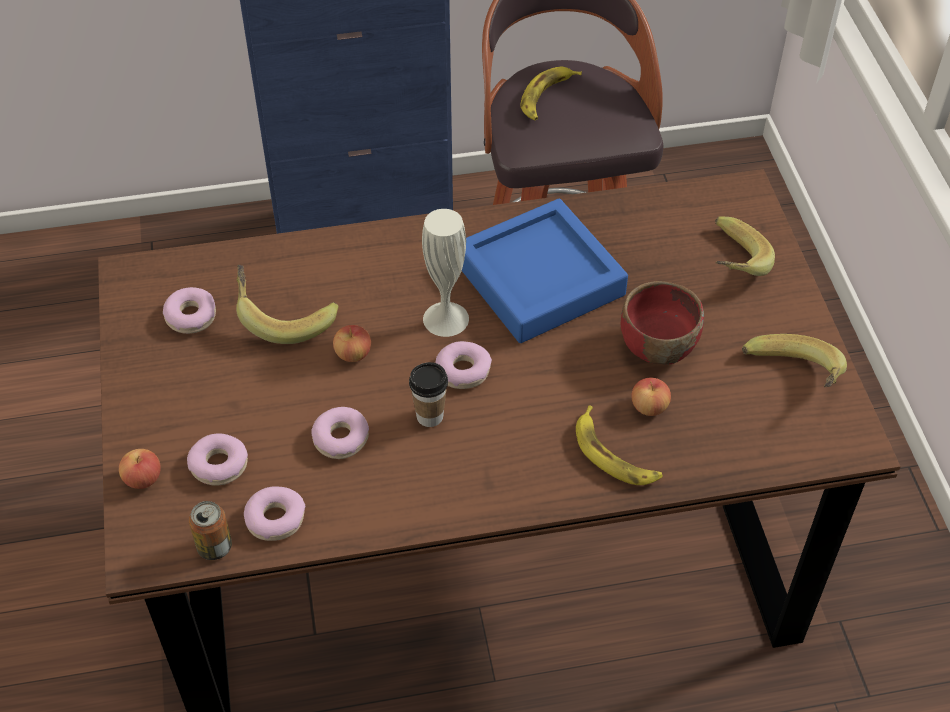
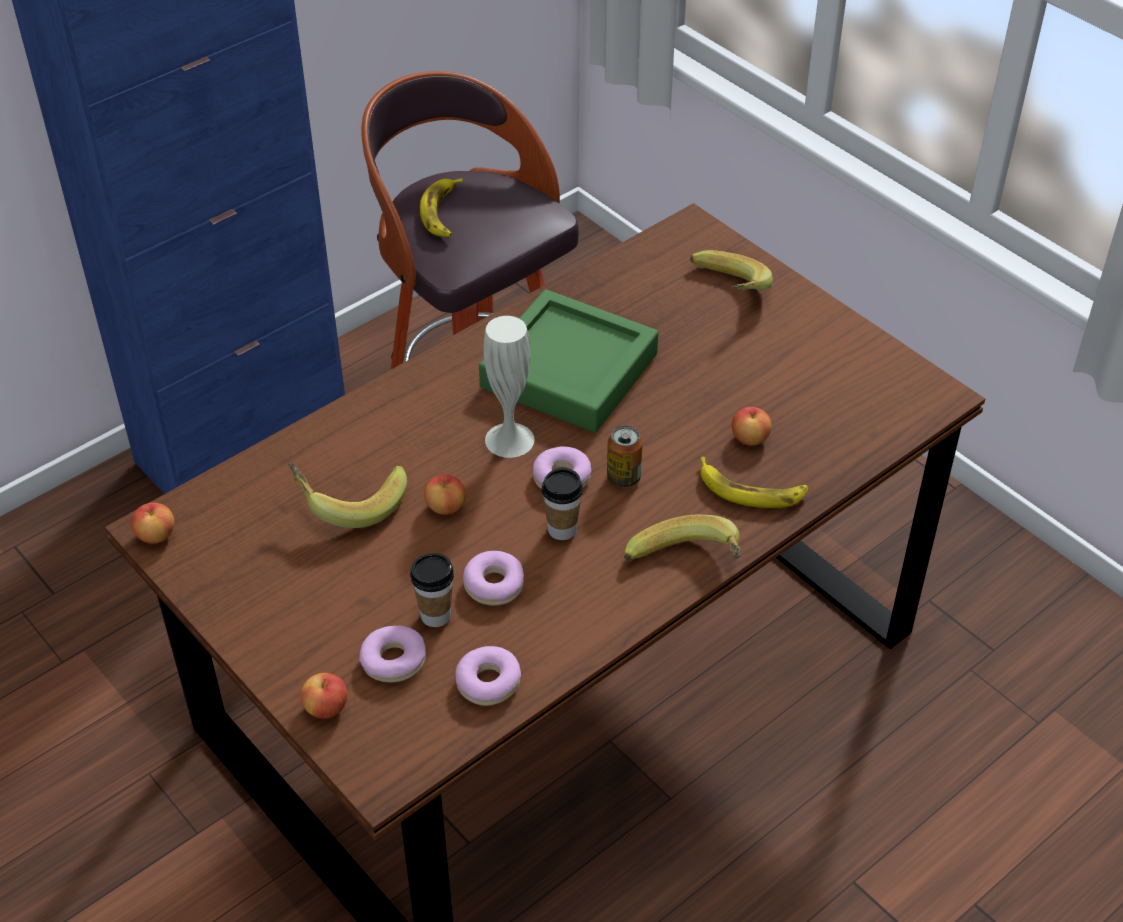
camera: 30 degrees left, 5 degrees down
(127, 280) = (156, 535): none -> apple
(191, 316) = (253, 540): donut -> none
(214, 547) = (449, 734): can -> can (623, 477)
(277, 442) = (435, 615): none -> cup
(539, 279) = (569, 371): blue tray -> green tray
(657, 346) = (717, 385): red bowl -> none
(791, 379) = (849, 366): banana -> banana (687, 567)

